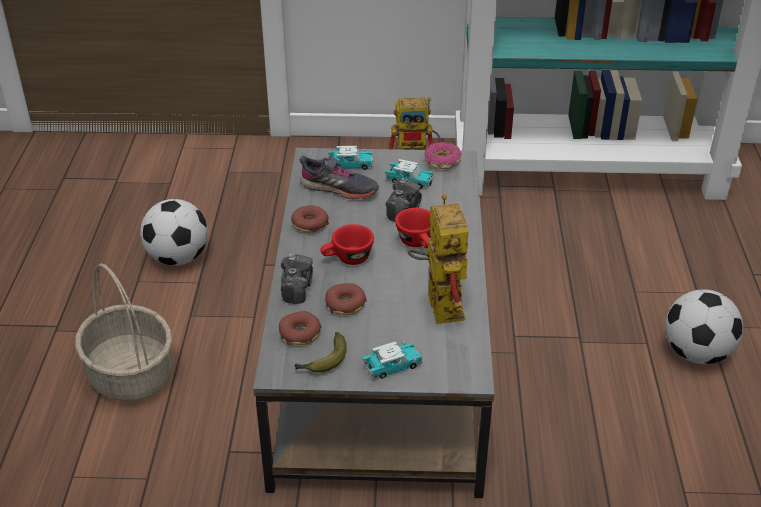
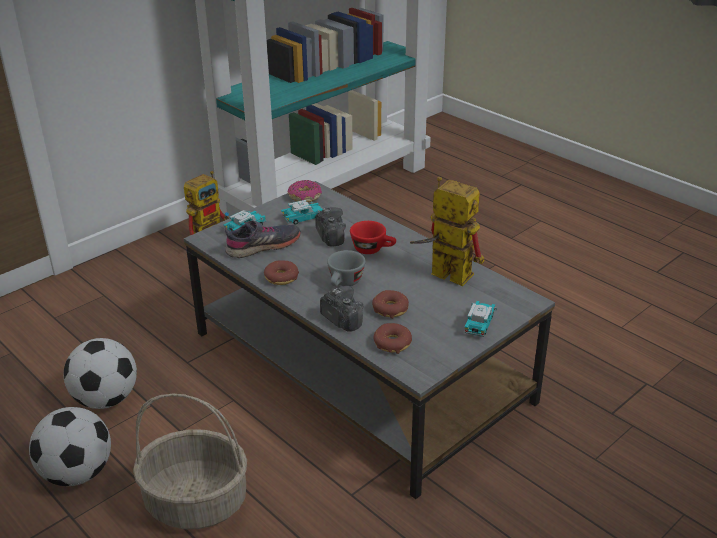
camera: 45 degrees left, 5 degrees down
(323, 361) = (435, 349): banana -> none
(347, 259) = (344, 283): red cup -> grey cup
(696, 353) = (526, 254): football -> football (77, 473)

